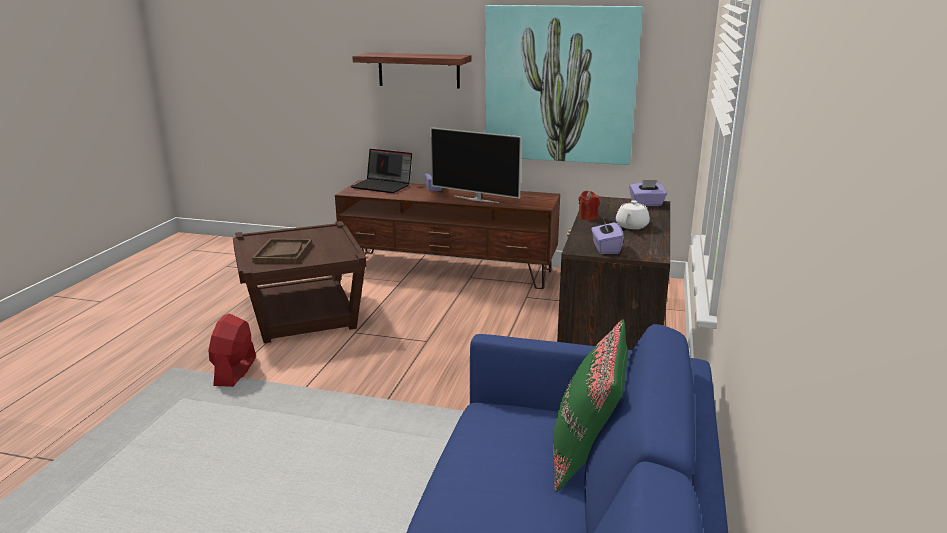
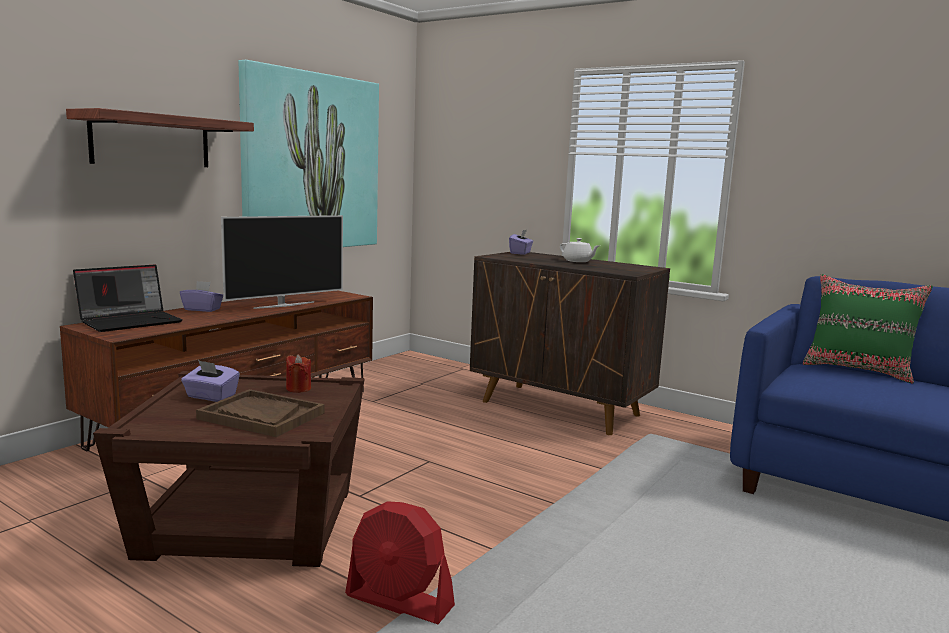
camera: 70 degrees left, 10 degrees down
(588, 217) = (544, 263): red candle -> red candle (298, 389)
(605, 249) = (631, 270): purple tissue box -> purple tissue box (211, 397)

